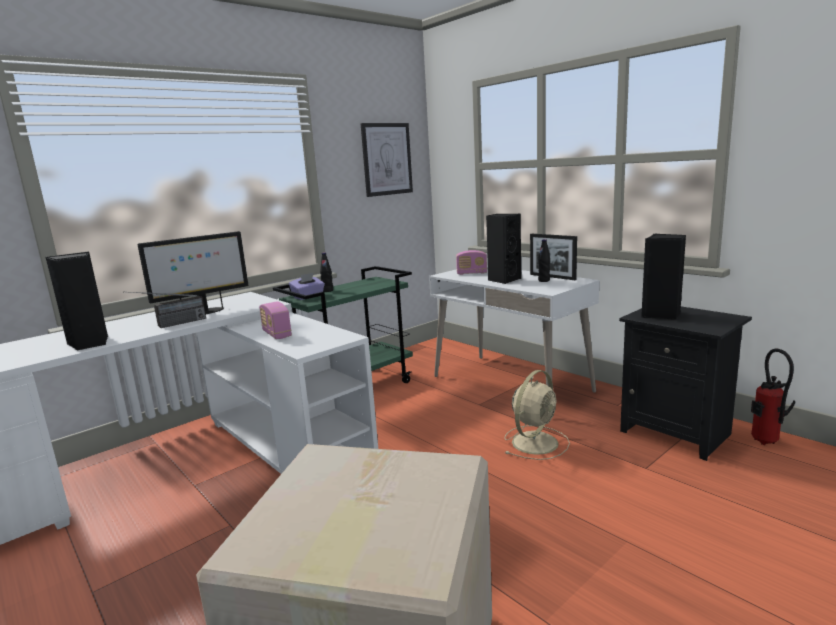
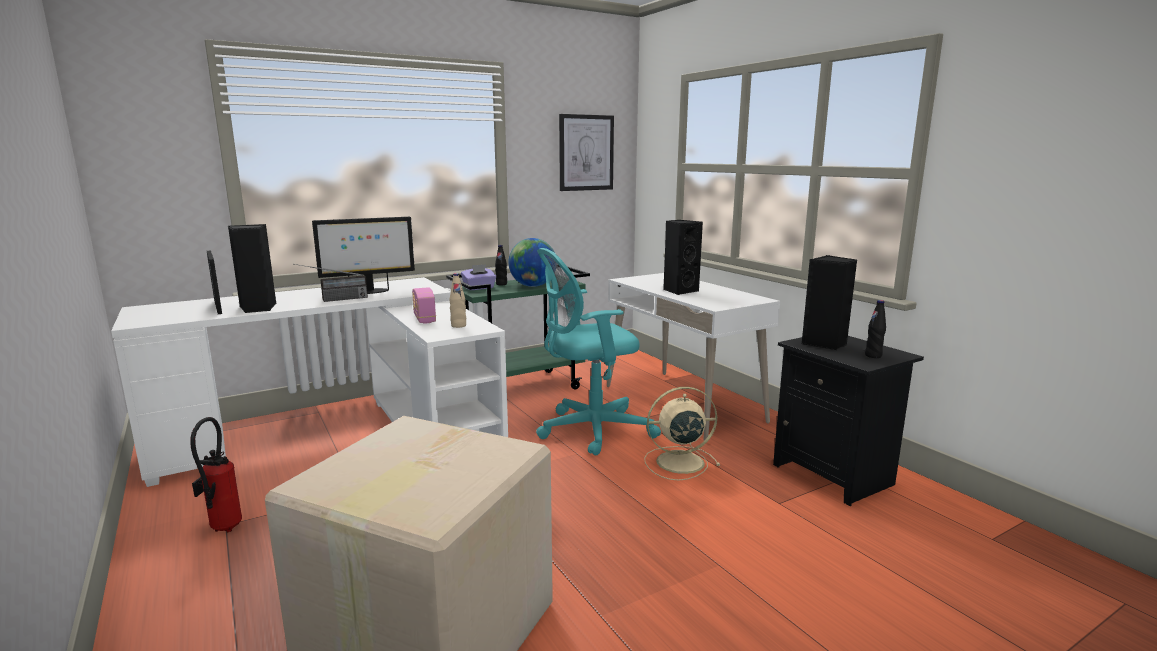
camera: 10 degrees right, 0 degrees up
(317, 337) = (458, 326): none -> beige bottle
(359, 289) = (533, 286): none -> globe
(439, 422) = (590, 430): none -> turquoise office chair
(471, 273) = (653, 281): radio -> none
(536, 442) = (678, 462): beige fan -> beige fan turned 150 degrees counterclockwise
(544, 280) = (720, 296): black bottle -> black bottle (873, 356)
(552, 277) = (733, 293): picture frame -> picture frame (218, 307)
(766, 443) = (929, 499): fire extinguisher -> fire extinguisher (222, 530)

